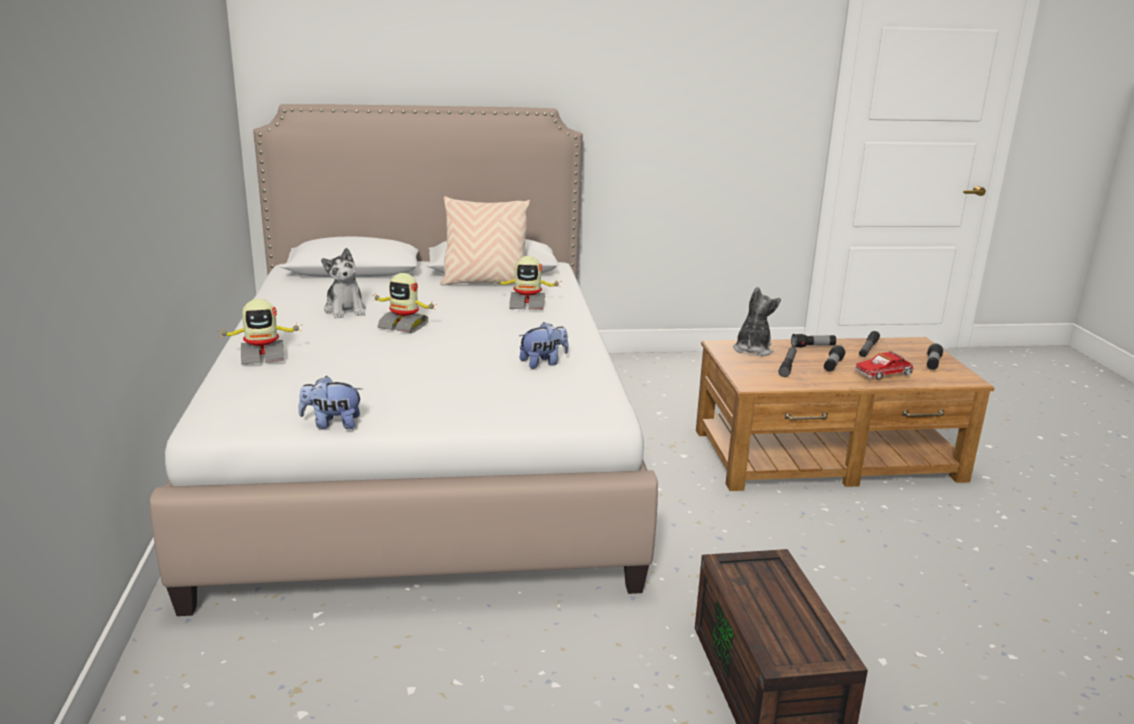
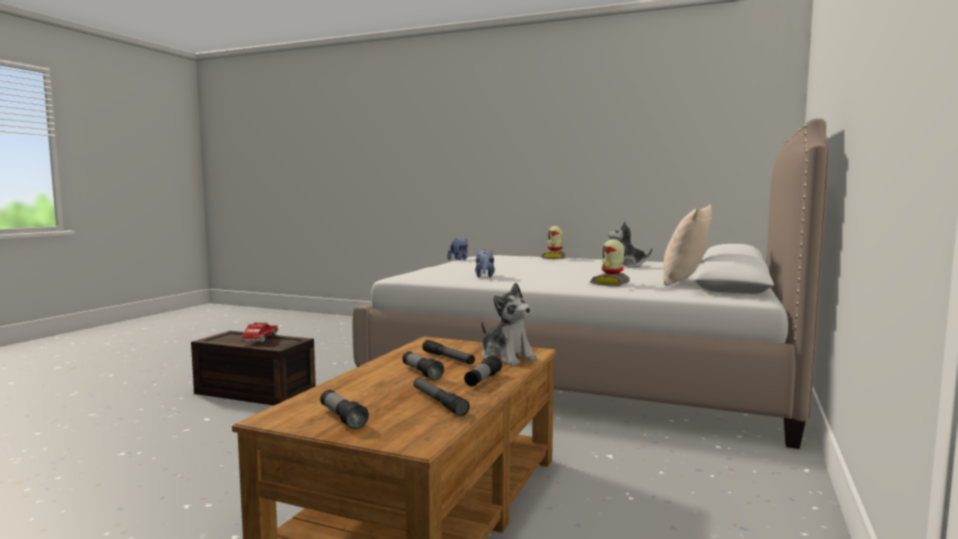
camera: 120 degrees right, 15 degrees down
(404, 326) = (582, 268): toy robot -> none
(885, 375) = (362, 384): toy truck -> toy truck (259, 340)

